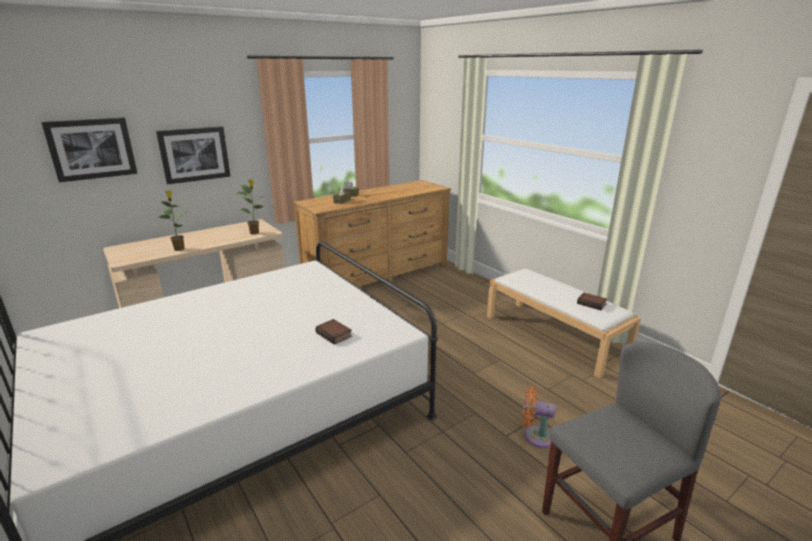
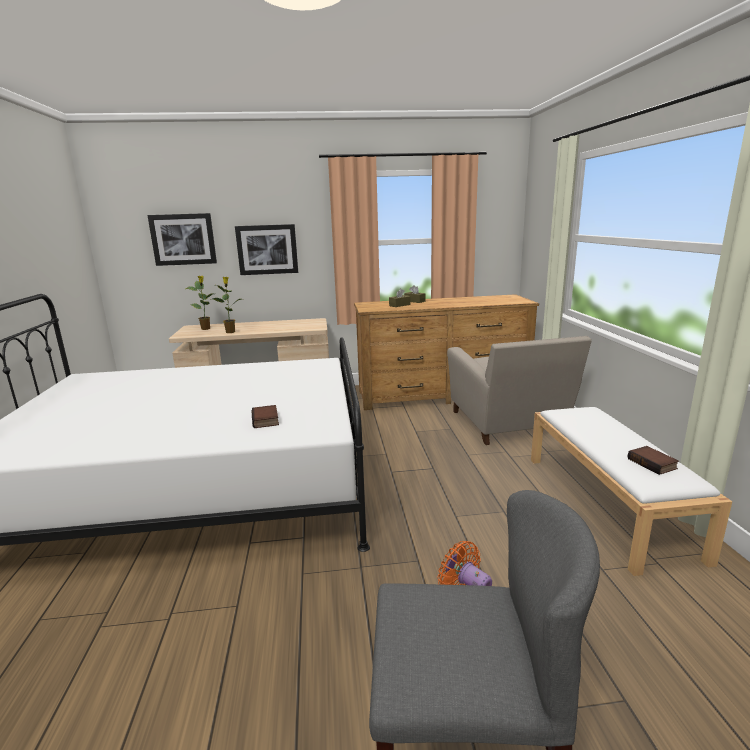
camera: 30 degrees right, 5 degrees down
(255, 233) = (304, 327): potted plant -> potted plant (206, 329)
(450, 291) = (509, 425): none -> beige armchair

